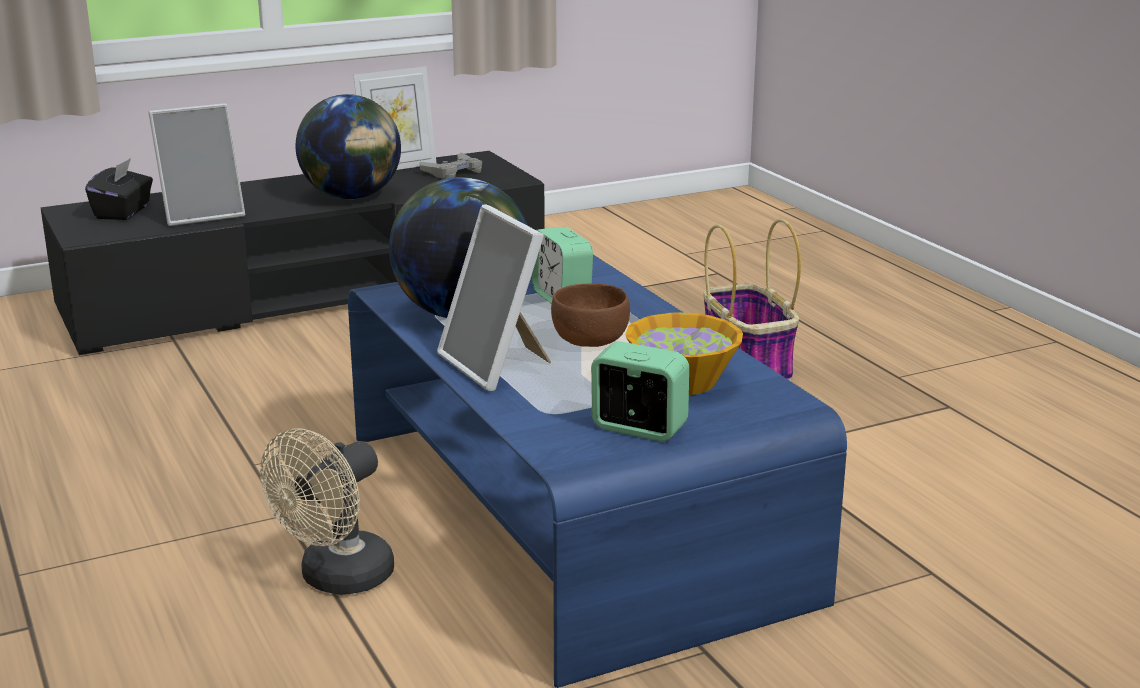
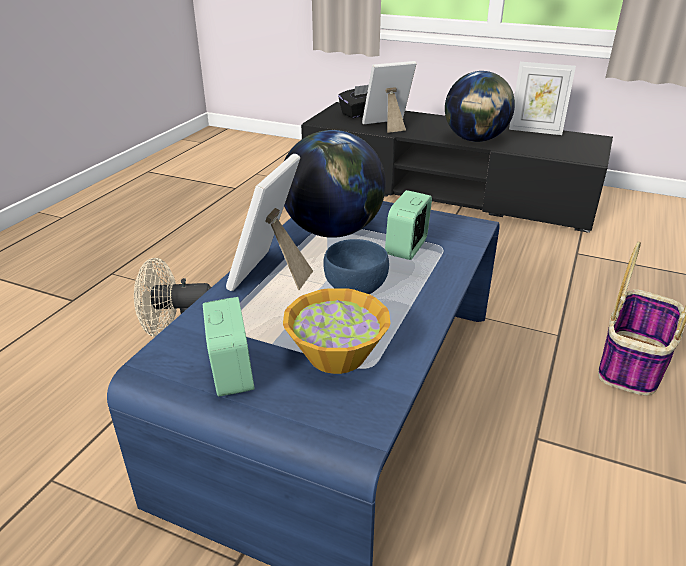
camera: 50 degrees right, 10 degrees up
(202, 214) = (388, 126): picture frame -> picture frame turned 135 degrees clockwise
(453, 172) = (561, 143): grey game controller -> none
(591, 340) = (356, 287): brown bowl -> blue bowl

